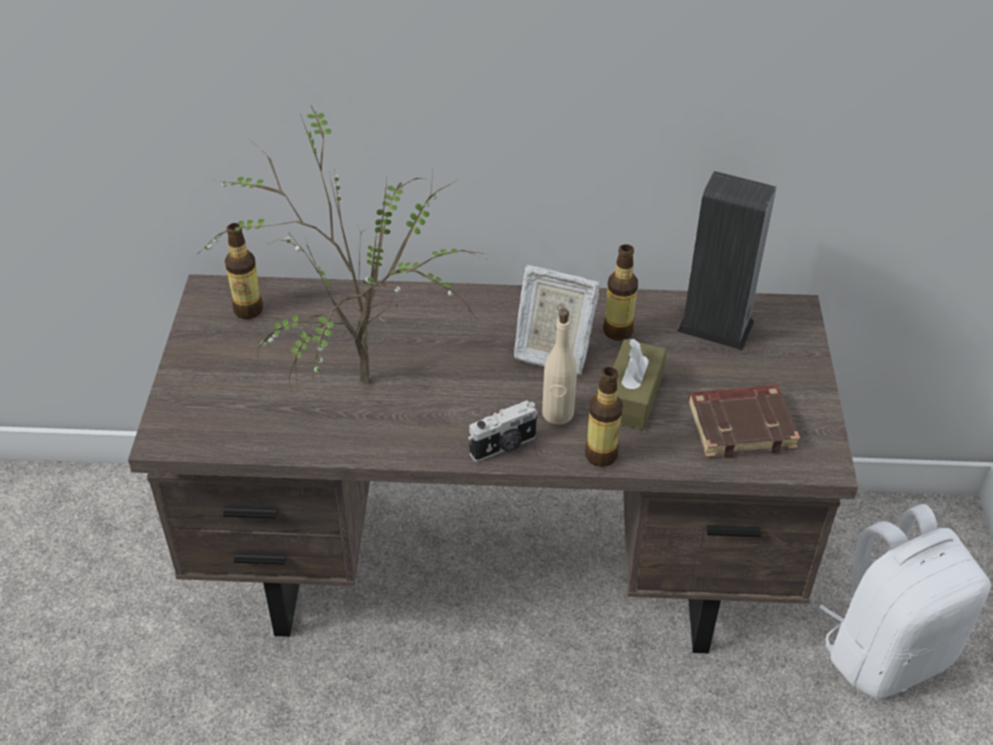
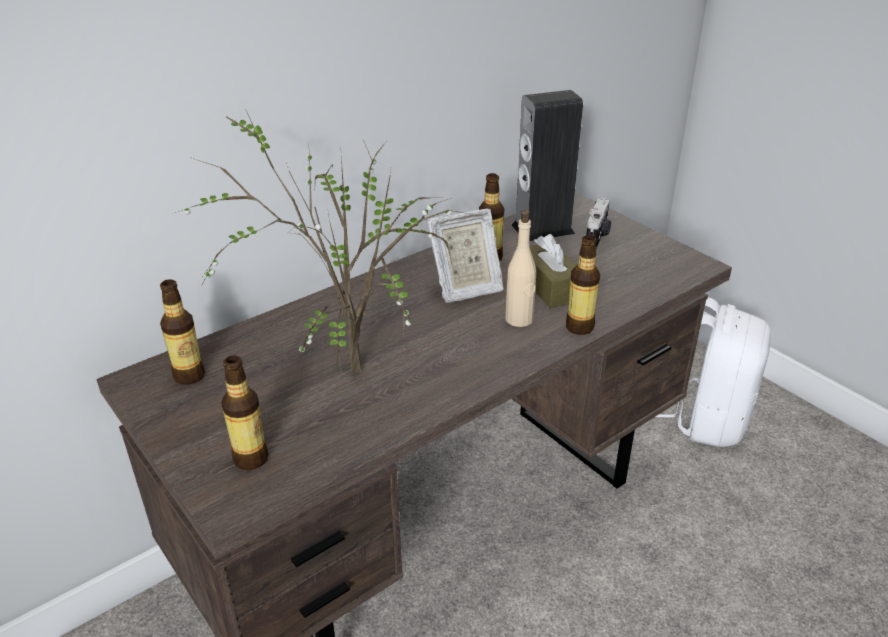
camera: 40 degrees left, 10 degrees down
(215, 409) = (251, 458): none -> bottle
(504, 446) = (513, 356): camera -> camera (597, 237)
(741, 425) = (631, 269): brown book -> none

